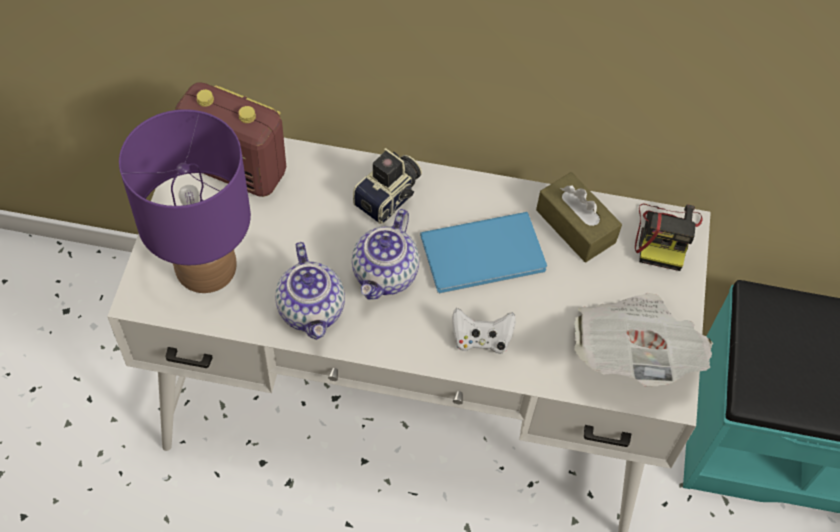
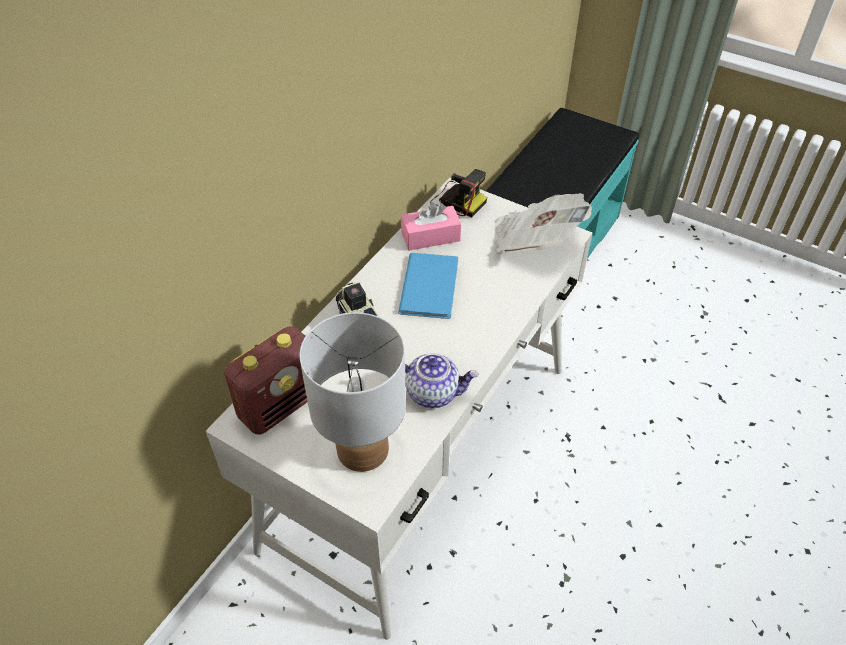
camera: 65 degrees left, 10 degrees down
(205, 268) = (363, 450): purple table lamp -> grey table lamp
(386, 275) = (422, 342): teapot -> none
(481, 339) = (496, 308): white game controller -> none
(575, 226) = (430, 236): brown tissue box -> pink tissue box

